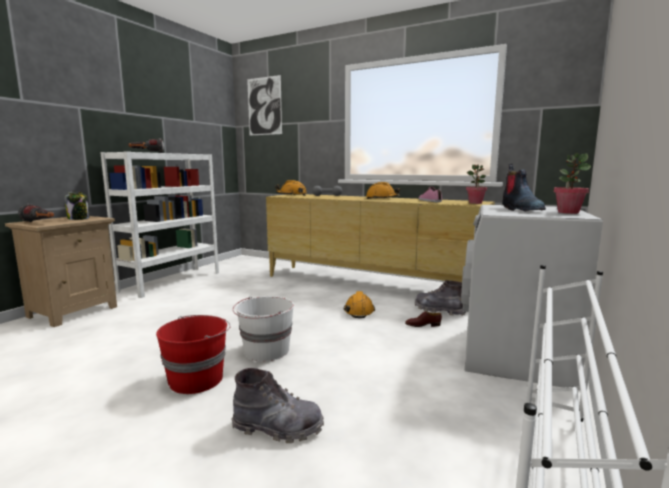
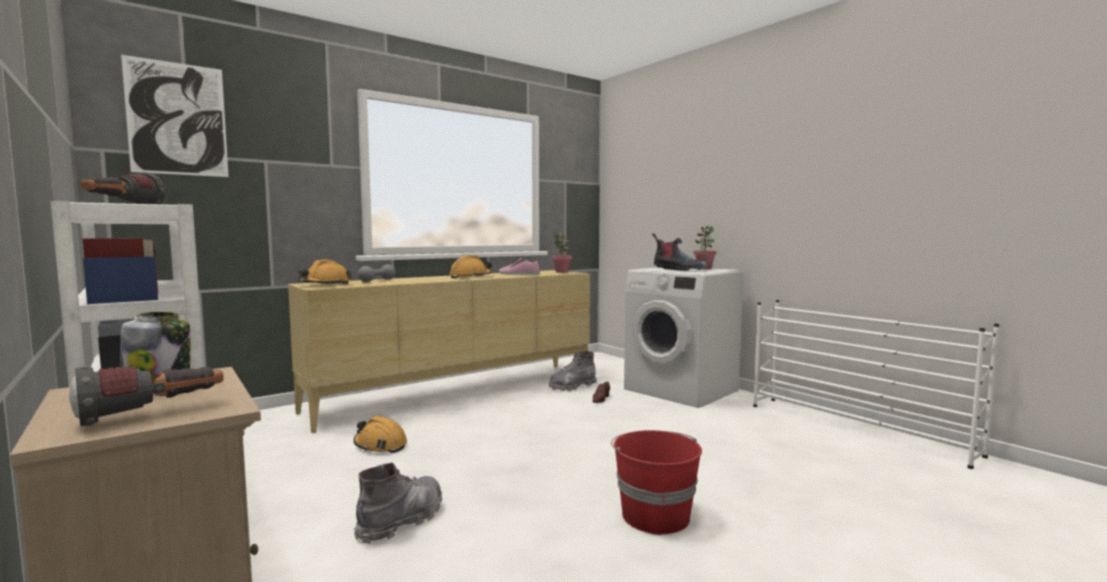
camera: 65 degrees left, 5 degrees down
(265, 351) = (604, 470): white bucket -> none
(278, 428) = (768, 484): grey boot -> grey boot (402, 520)
(359, 311) = (536, 412): orange hard hat -> orange hard hat (380, 445)

